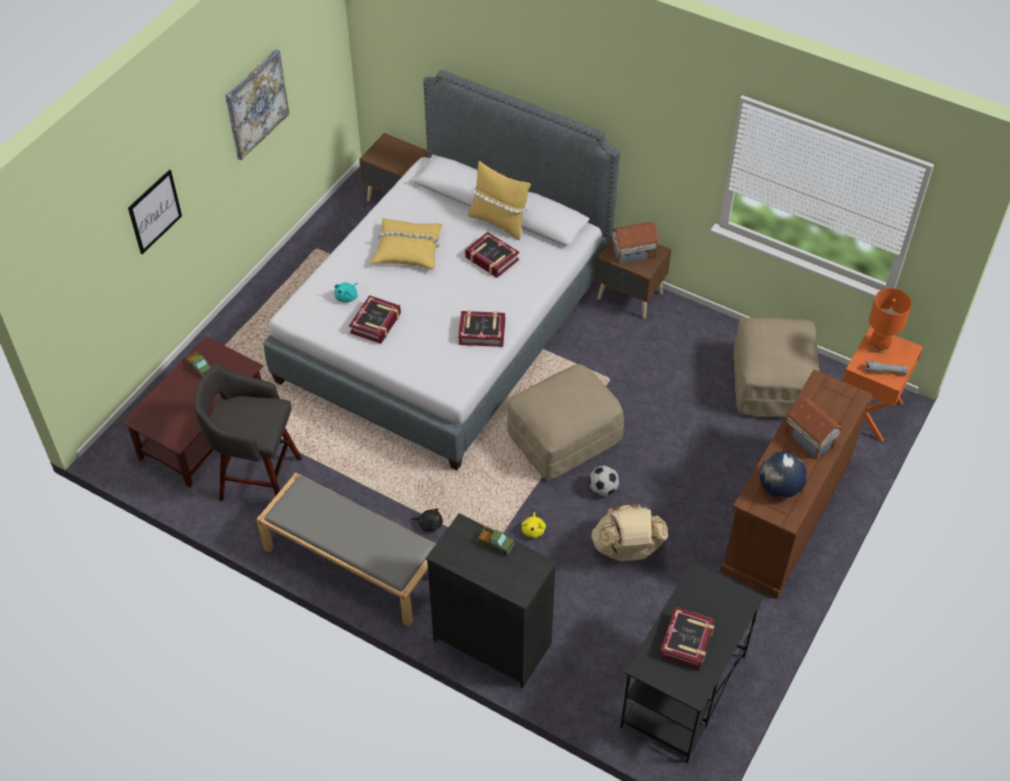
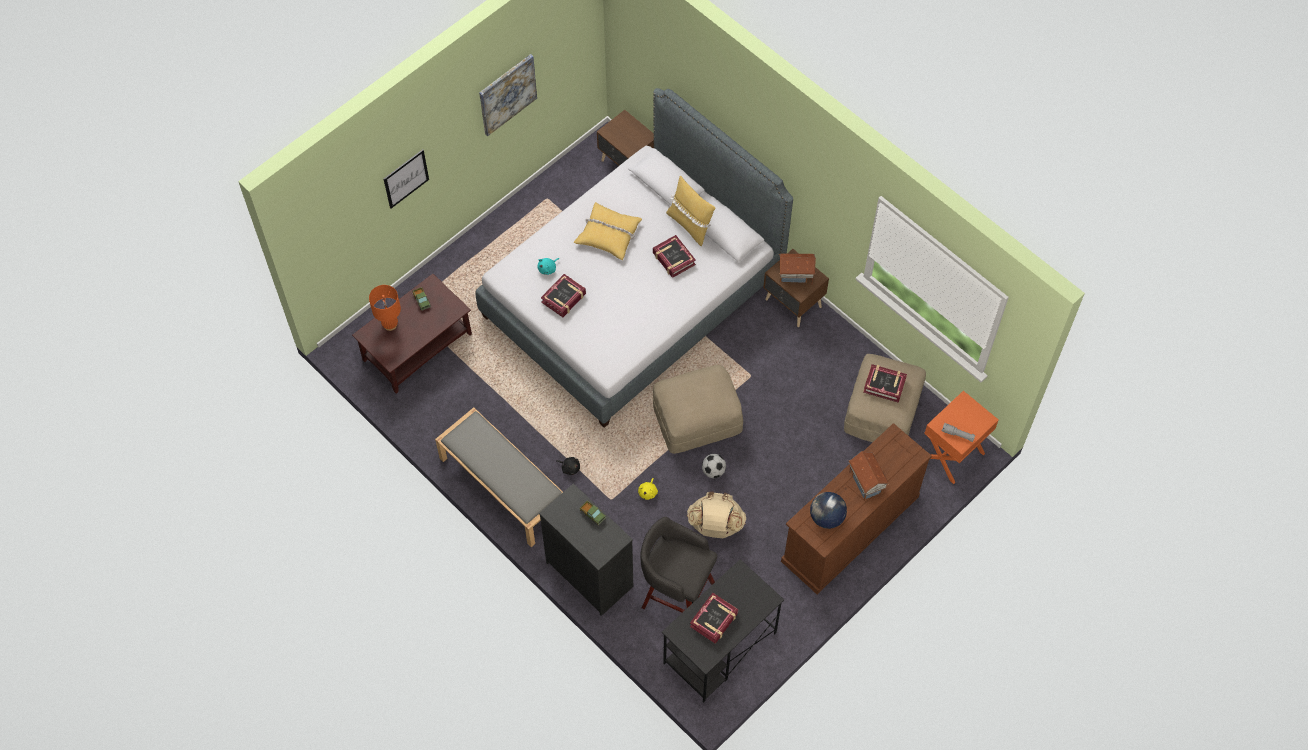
camera: 15 degrees right, 10 degrees up
(257, 478) = (449, 397): grey stool -> grey stool (676, 594)
(482, 332) = (645, 325): book -> book (884, 385)
(879, 346) = (962, 411): orange table lamp -> orange table lamp (390, 324)

